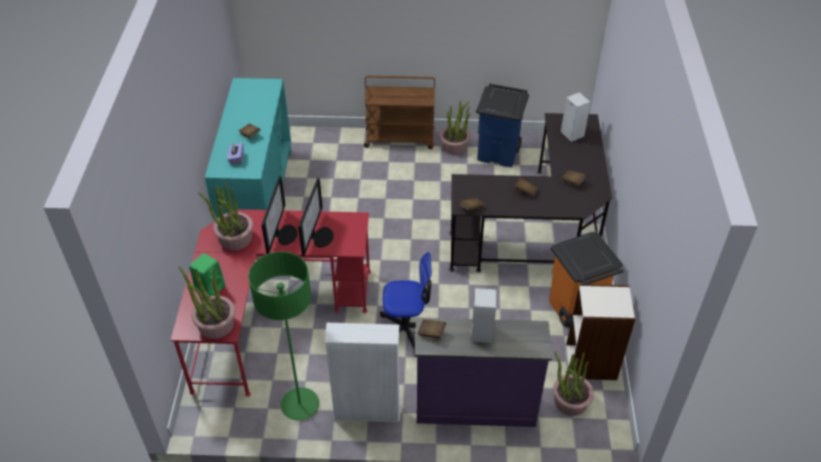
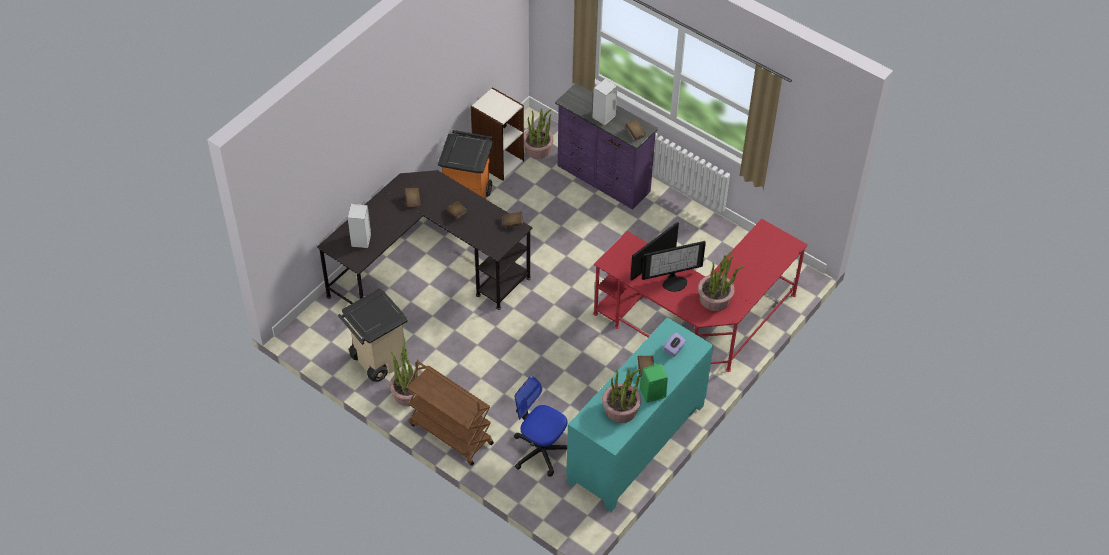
camera: 145 degrees left, 5 degrees up
(210, 287) = (757, 267): green speaker -> green speaker (652, 393)
(215, 324) = (769, 238): potted plant -> potted plant (621, 409)
(284, 234) = (674, 281): monitor -> monitor turned 150 degrees counterclockwise
(300, 405) = (721, 244): green floor lamp -> none
(367, 412) = (678, 215): white bookcase -> none
(407, 330) = (604, 252): office chair -> office chair (540, 450)
(499, 153) = (377, 361): blue trash can -> beige trash can

